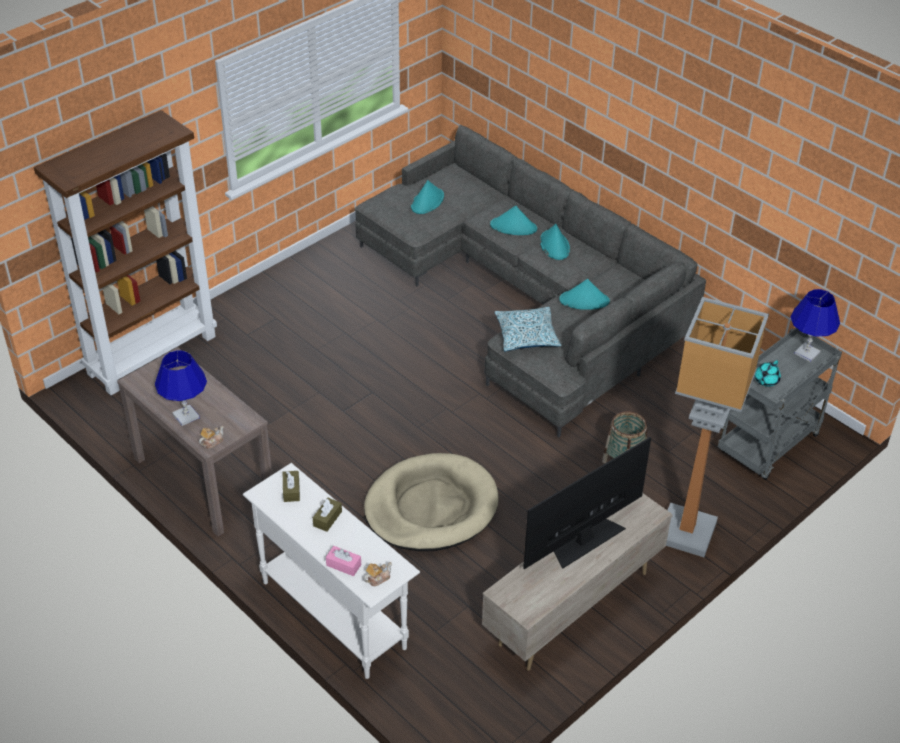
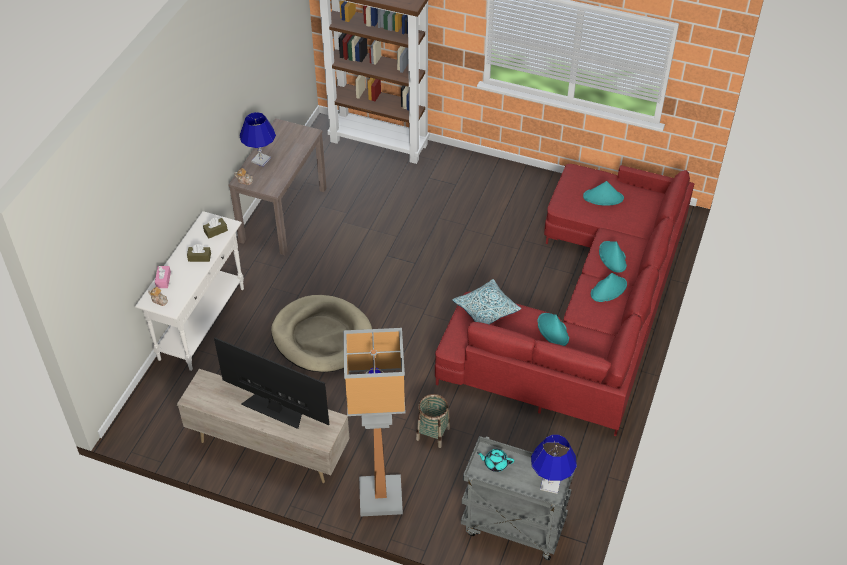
camera: 65 degrees right, 5 degrees up
(528, 297) = (583, 312): grey sofa -> red sofa

